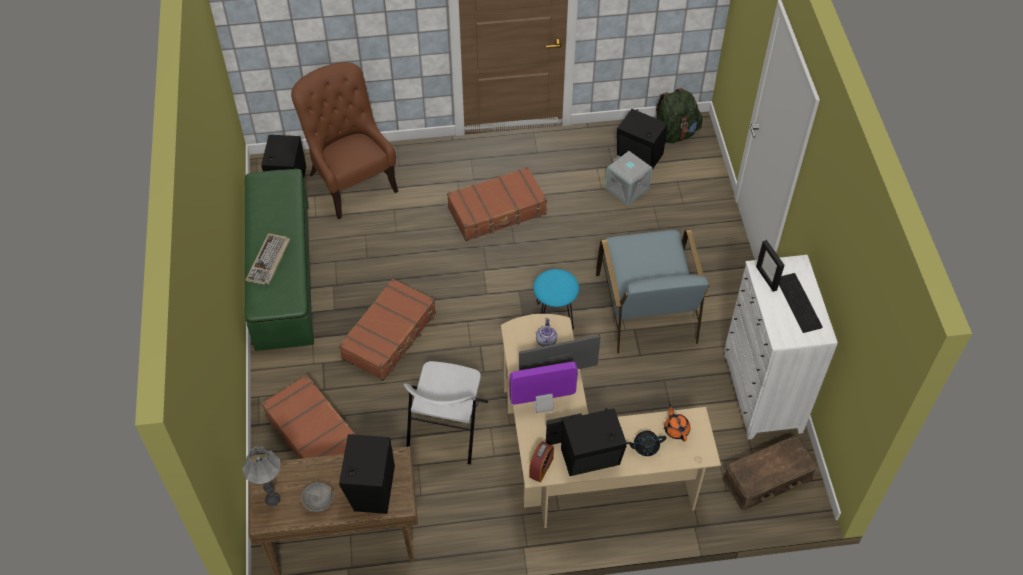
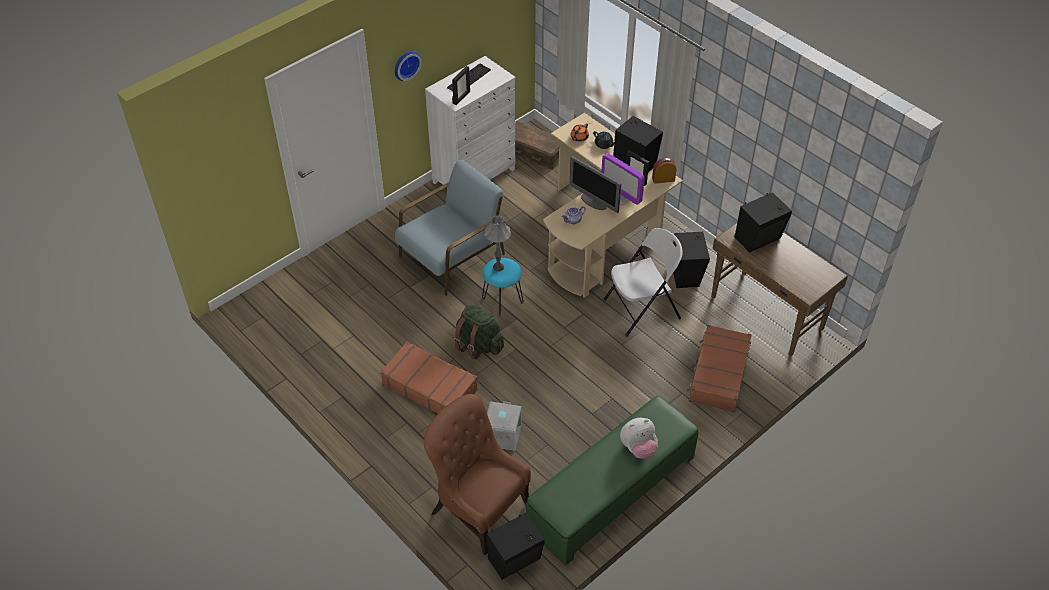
camera: 125 degrees left, 5 degrees down
(269, 261) = (638, 448): keyboard -> plush toy
(273, 499) = (816, 279): grey table lamp -> grey table lamp (498, 267)
(318, 502) = (793, 257): grey bowl -> none
(351, 182) = (478, 509): brown chair -> brown chair turned 105 degrees clockwise
(390, 336) = (603, 383): brown suitcase -> none
(628, 187) = (340, 320): grey storage box -> grey storage box (502, 434)
(639, 156) = (298, 329): black speaker -> black speaker (686, 273)
(674, 134) = (256, 320): green backpack -> green backpack (479, 345)
(816, 204) = (406, 64): none -> wall clock

